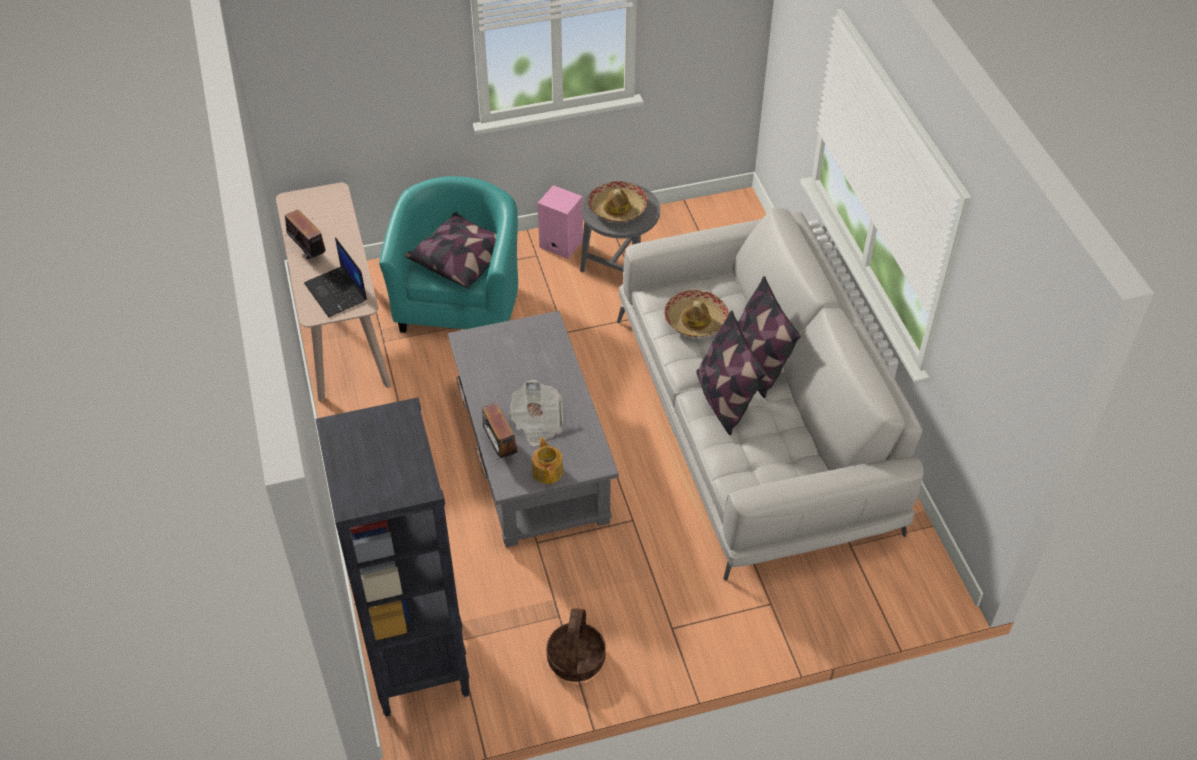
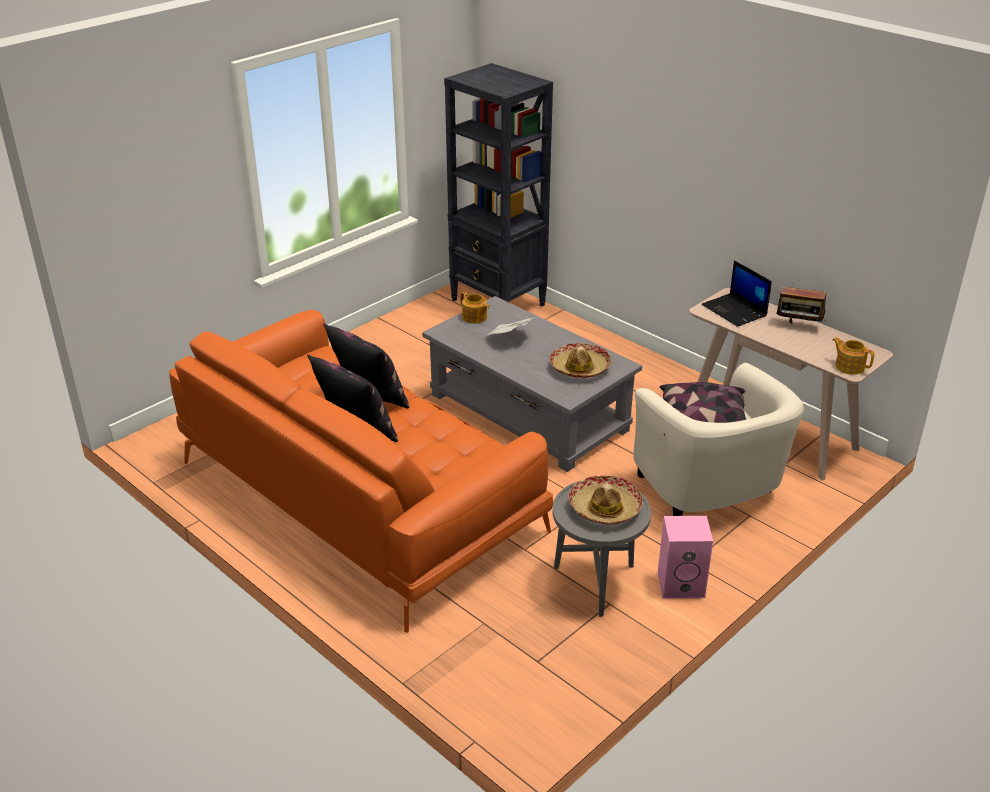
camera: 150 degrees right, 15 degrees down
(330, 196) = (849, 366): none -> teapot
(337, 292) = (735, 311): laptop -> laptop turned 150 degrees counterclockwise
(460, 301) = (711, 492): turquoise armchair -> beige armchair
(500, 448) = (521, 318): radio -> none
(576, 659) = (399, 330): basket -> none
(695, 320) = (439, 442): hat -> hat (579, 367)
(754, 424) = (357, 494): white sofa -> orange sofa

